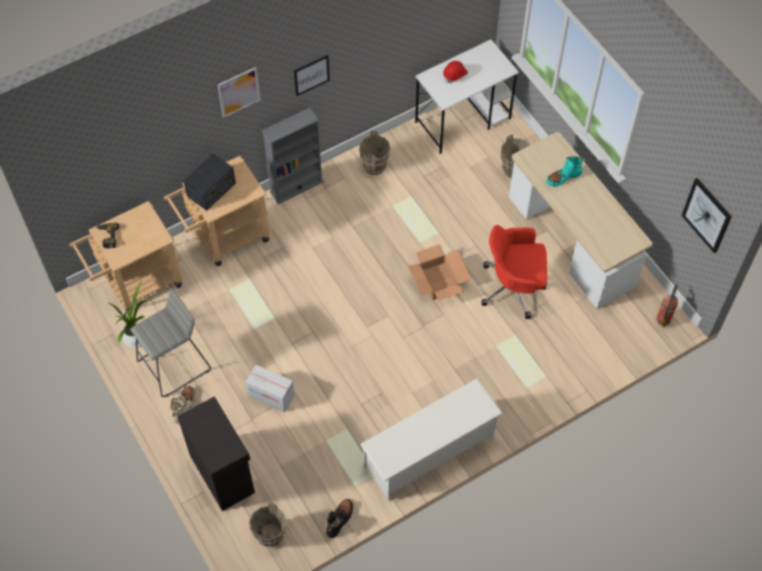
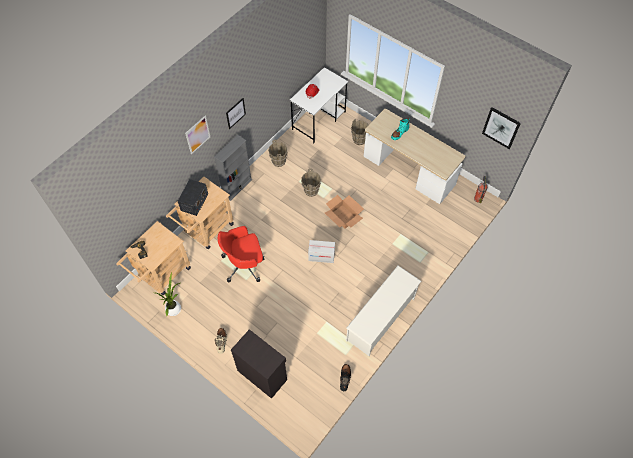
camera: 20 degrees left, 0 degrees up
(175, 365) = (205, 318): grey stool -> none
(270, 535) = (307, 403): brown bucket -> brown bucket (311, 191)
(271, 395) = (273, 316): cardboard box -> cardboard box (321, 256)
(514, 287) = (388, 206): red office chair -> red office chair (244, 264)

